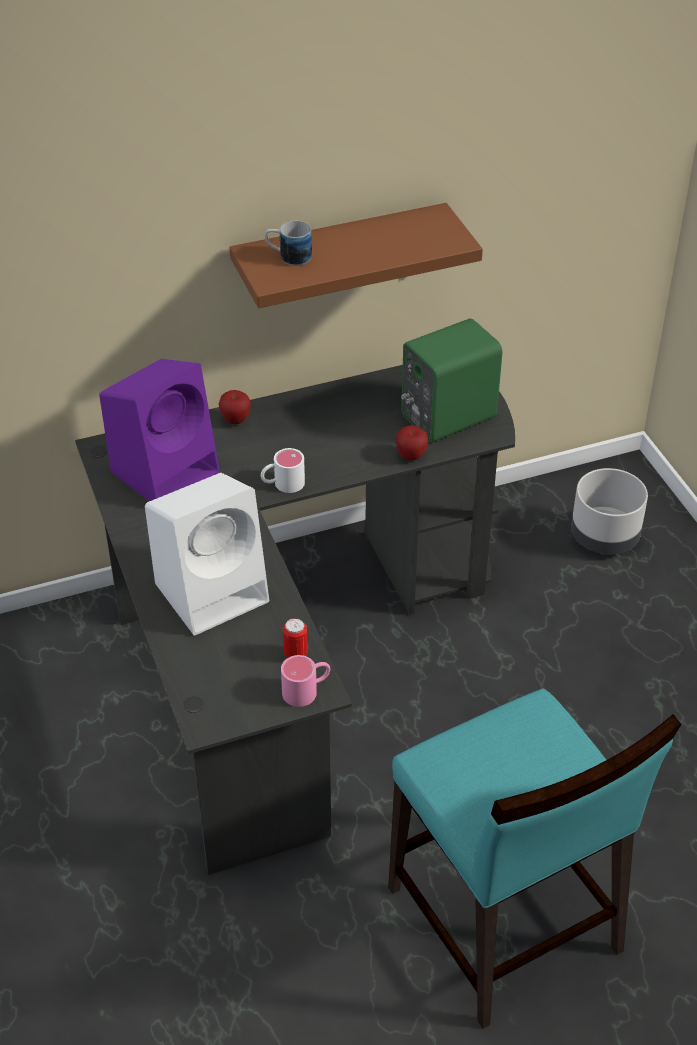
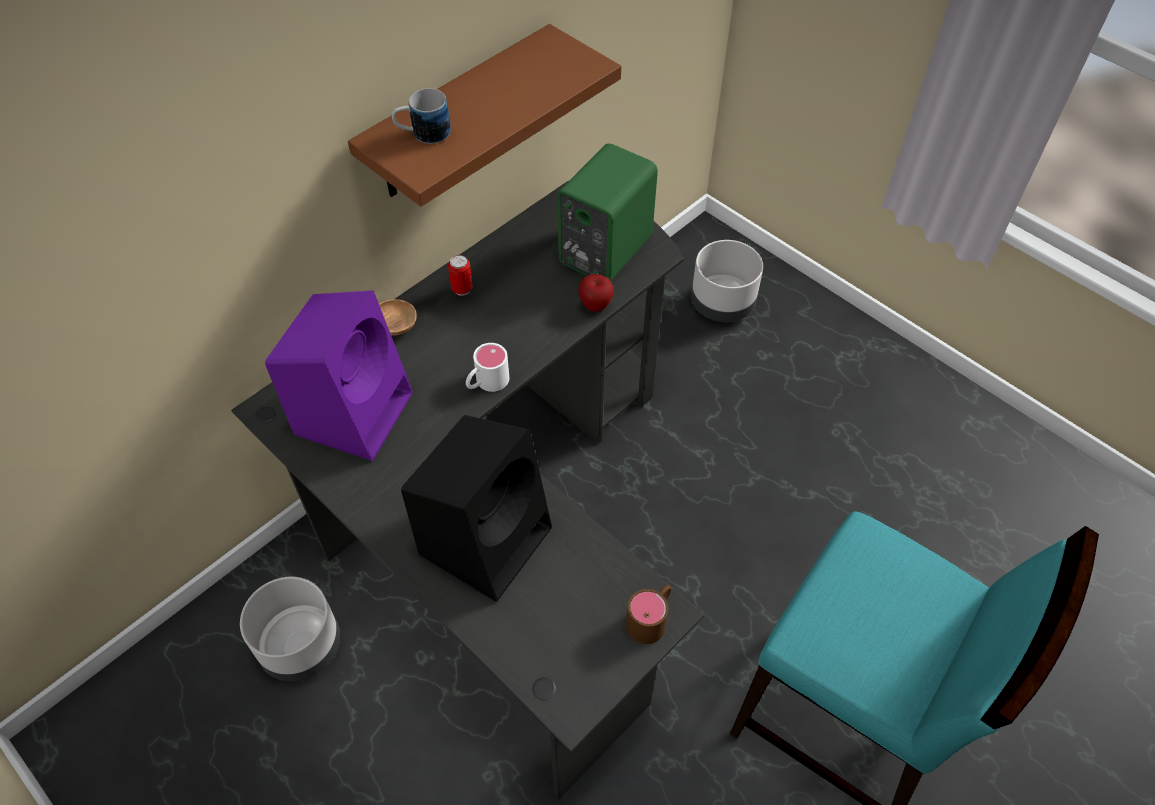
camera: 25 degrees left, 10 degrees up
(63, 680) = (300, 647): none -> grey planter
(214, 591) = (487, 537): white speaker -> black speaker
(235, 420) = (396, 326): apple -> brown bowl
(295, 654) = (615, 580): can -> can (462, 289)
(307, 690) = (651, 618): pink mug -> brown mug

